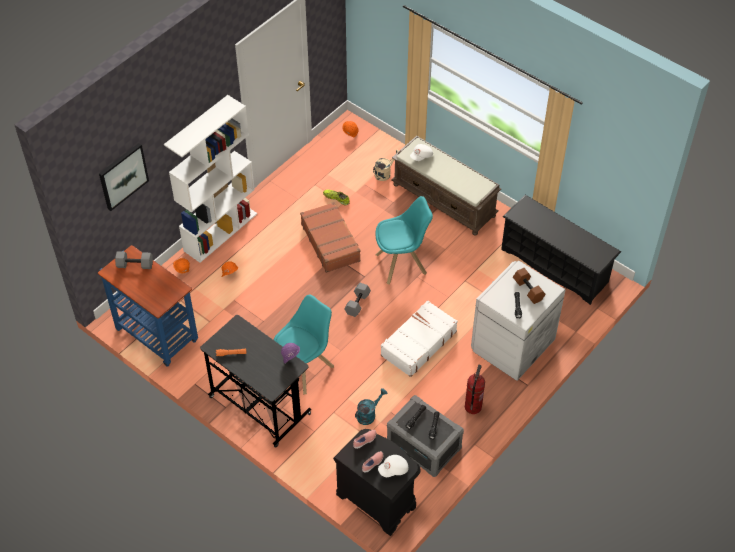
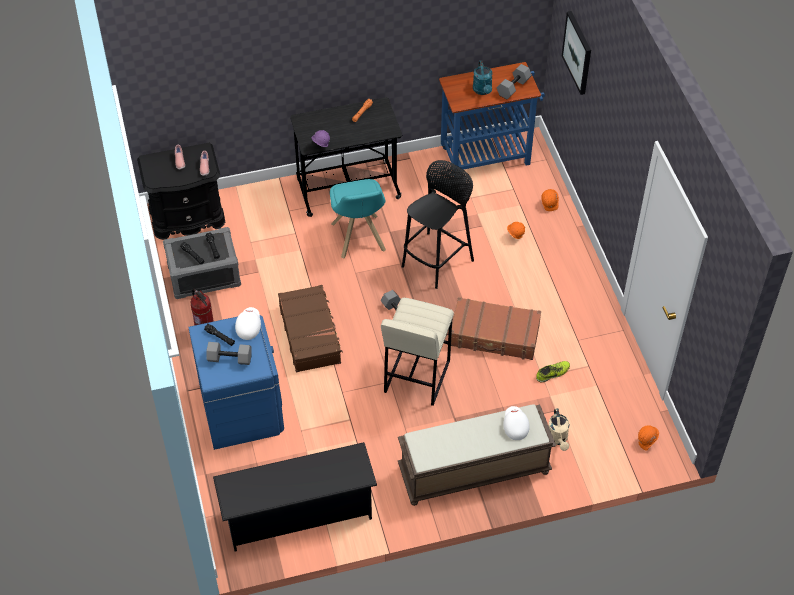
camera: 125 degrees right, 0 degrees up
(220, 231) = (579, 256): white bookcase -> none
(290, 308) = (436, 260): none -> black stool
(368, 414) = (270, 255): turquoise watering can -> turquoise watering can (483, 91)
(393, 470) = (161, 171): white cap -> white cap (248, 327)
(401, 264) = (416, 378): turquoise chair -> beige stool
(418, 343) = (310, 334): white suitcase -> brown suitcase
(511, 344) = (242, 408): white washing machine -> blue washing machine
(527, 290) = (230, 358): brown dumbbell -> grey dumbbell

